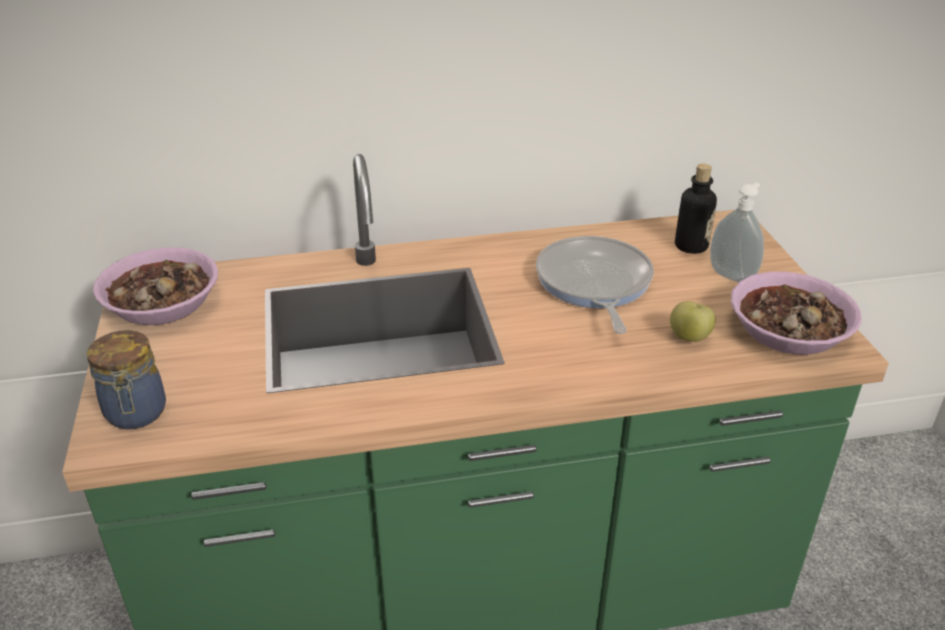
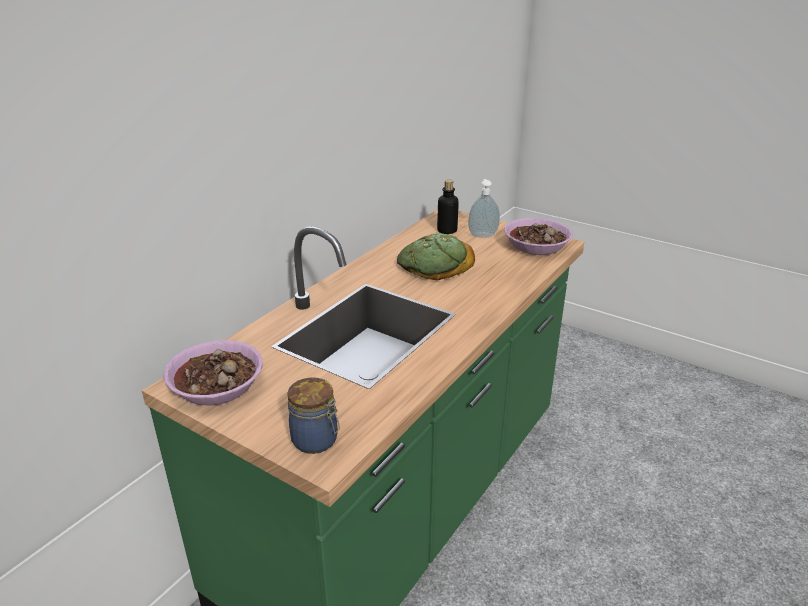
camera: 45 degrees left, 5 degrees down
(593, 284) = (435, 264): frying pan -> bread
(689, 338) = (508, 266): apple -> none

